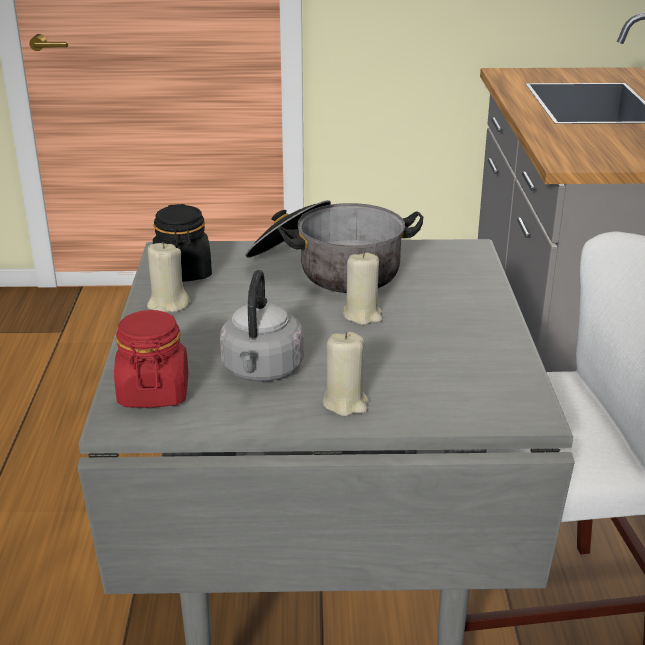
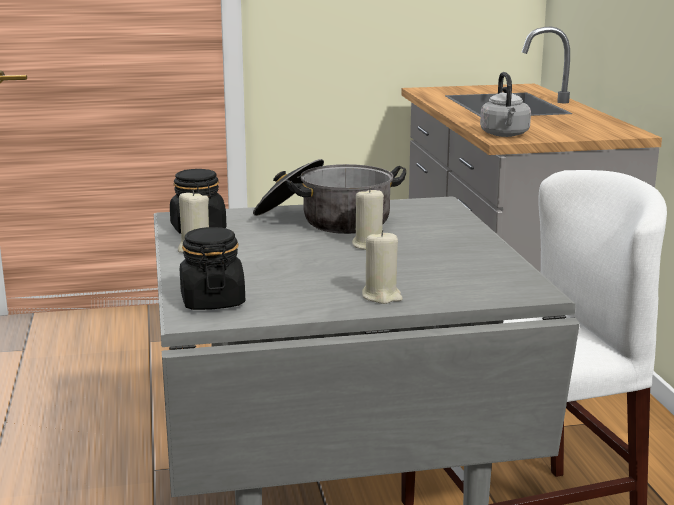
camera: 10 degrees left, 10 degrees down
(154, 392) = (212, 301): red jar -> black jar
(261, 371) = (300, 283): grey kettle -> grey kettle (505, 135)

